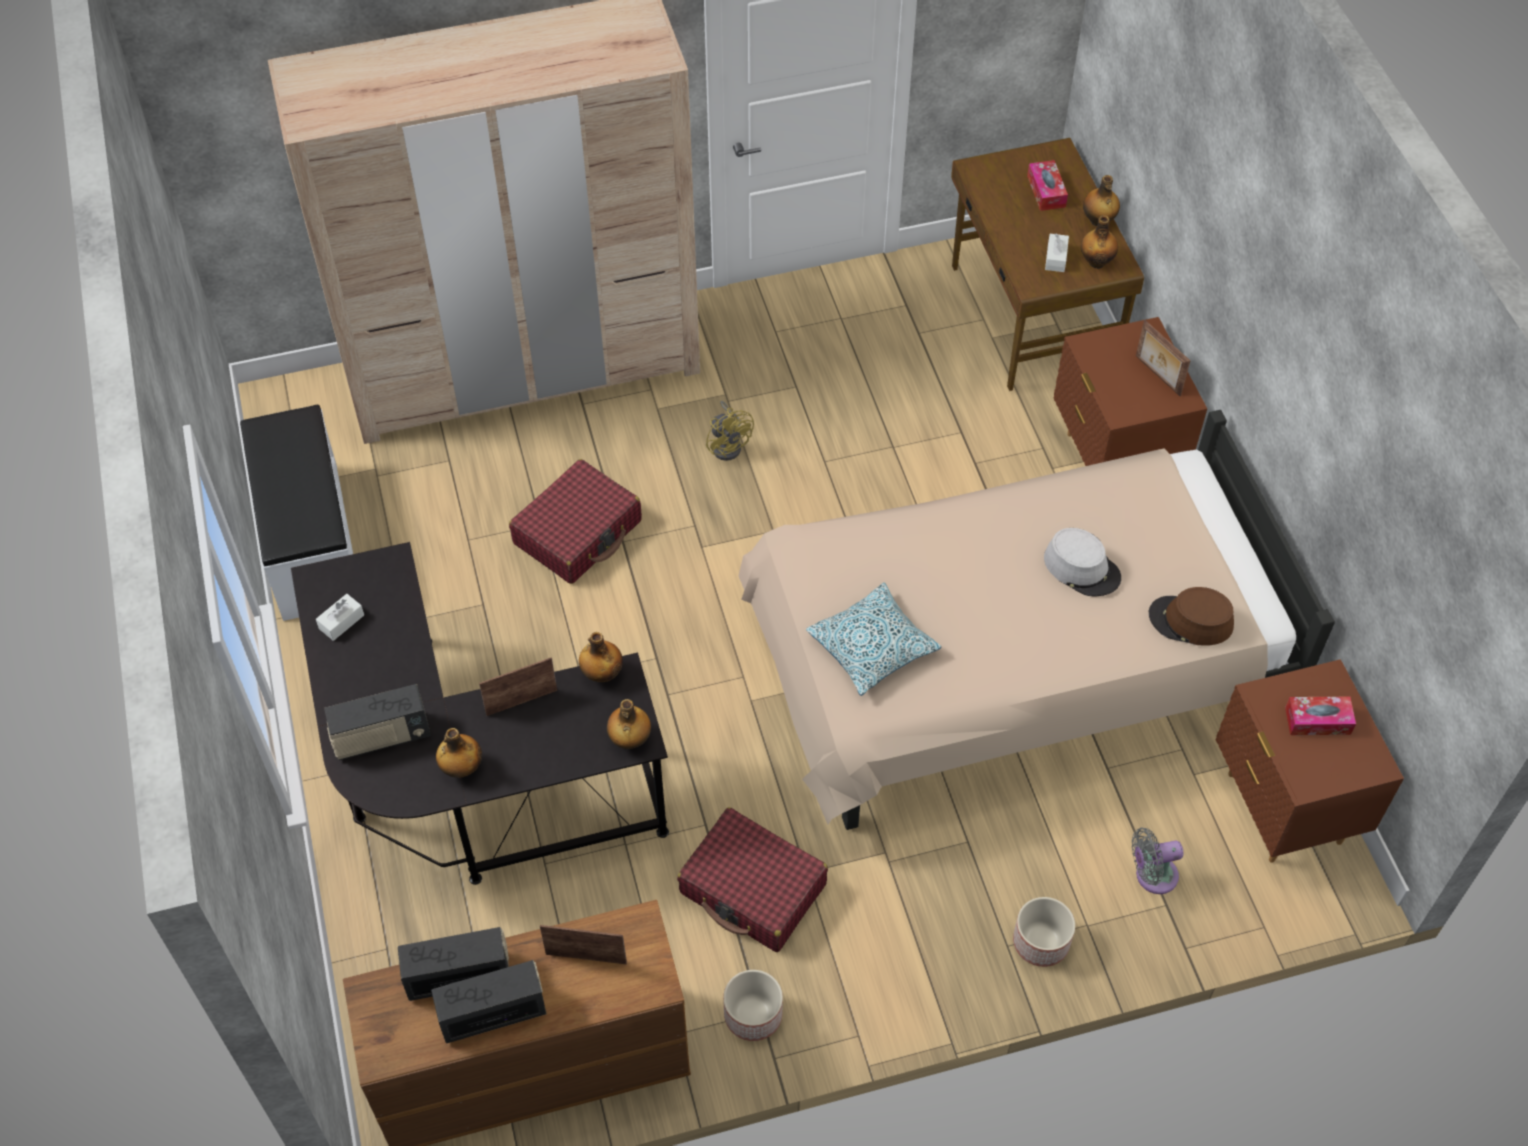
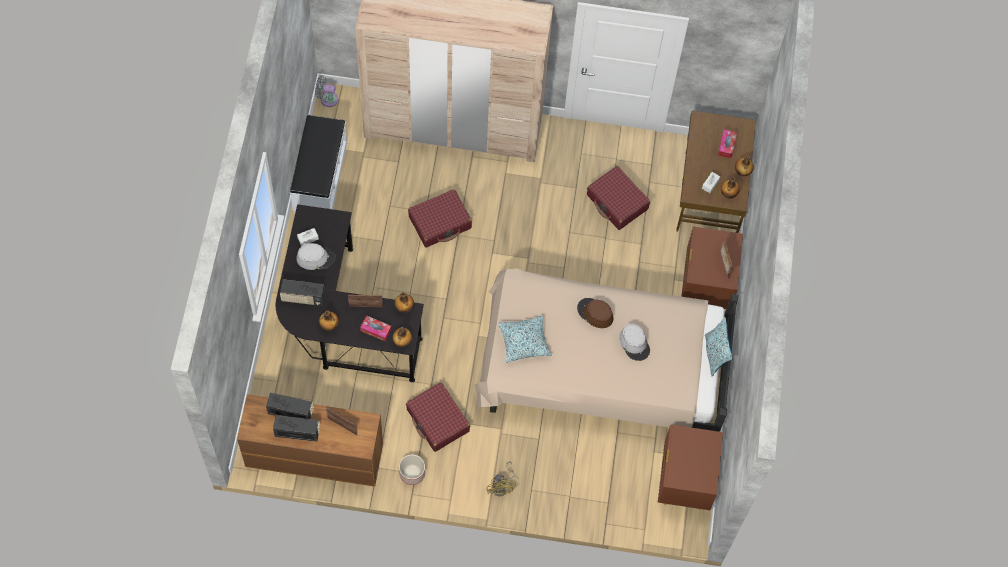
camera: 20 degrees right, 10 degrees up
(374, 651) = (315, 258): none -> grey hat
(728, 444) = (529, 205): yellow fan -> yellow fan (502, 486)
(881, 383) = (617, 202): none -> red suitcase
(1040, 942) = (546, 495): planter -> none
(1152, 876) = (609, 487): grey fan -> grey fan (327, 99)
(1190, 621) = (667, 387): brown hat -> brown hat (595, 313)
(1237, 531) = (715, 354): none -> pillow
(1317, 721) = (695, 455): tissue box -> tissue box (376, 330)

